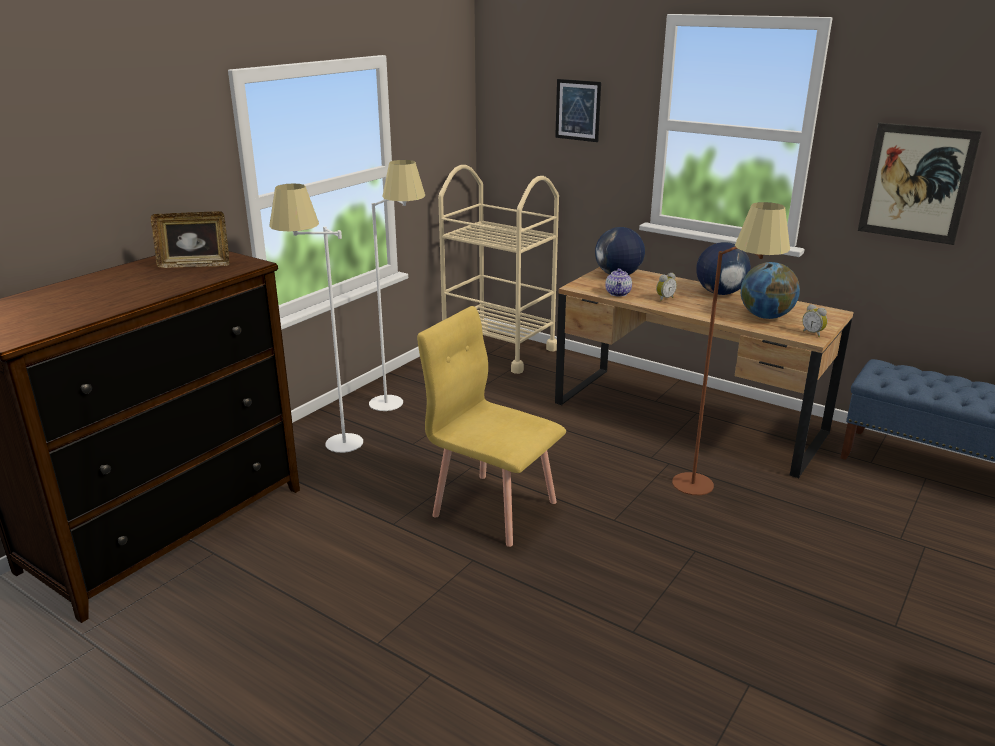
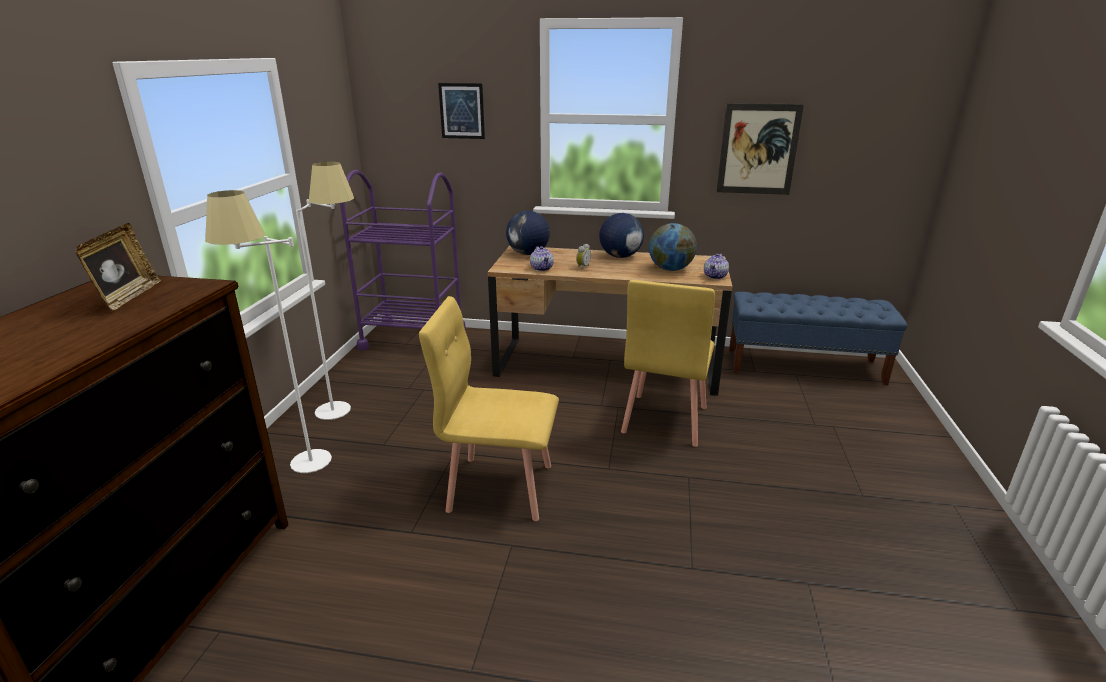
camera: 25 degrees left, 0 degrees up
(195, 265) = (128, 297): picture frame -> picture frame turned 60 degrees counterclockwise
(498, 349) = (413, 339): beige cart -> purple cart
(711, 488) = (664, 420): brown floor lamp -> yellow chair
(813, 333) = (715, 276): alarm clock -> teapot

